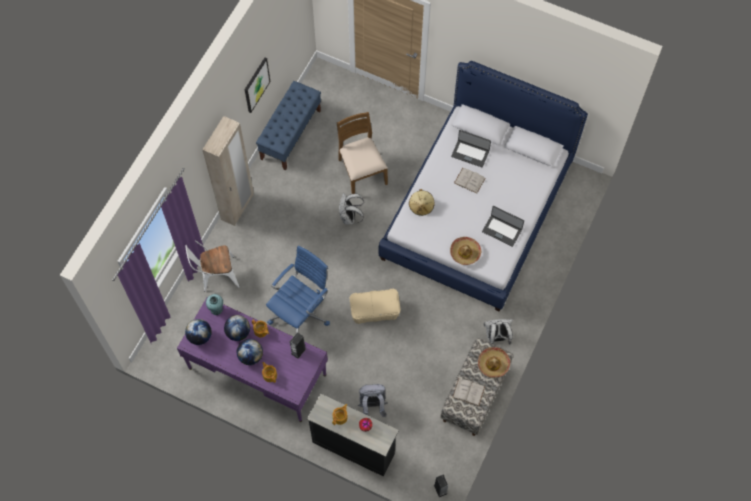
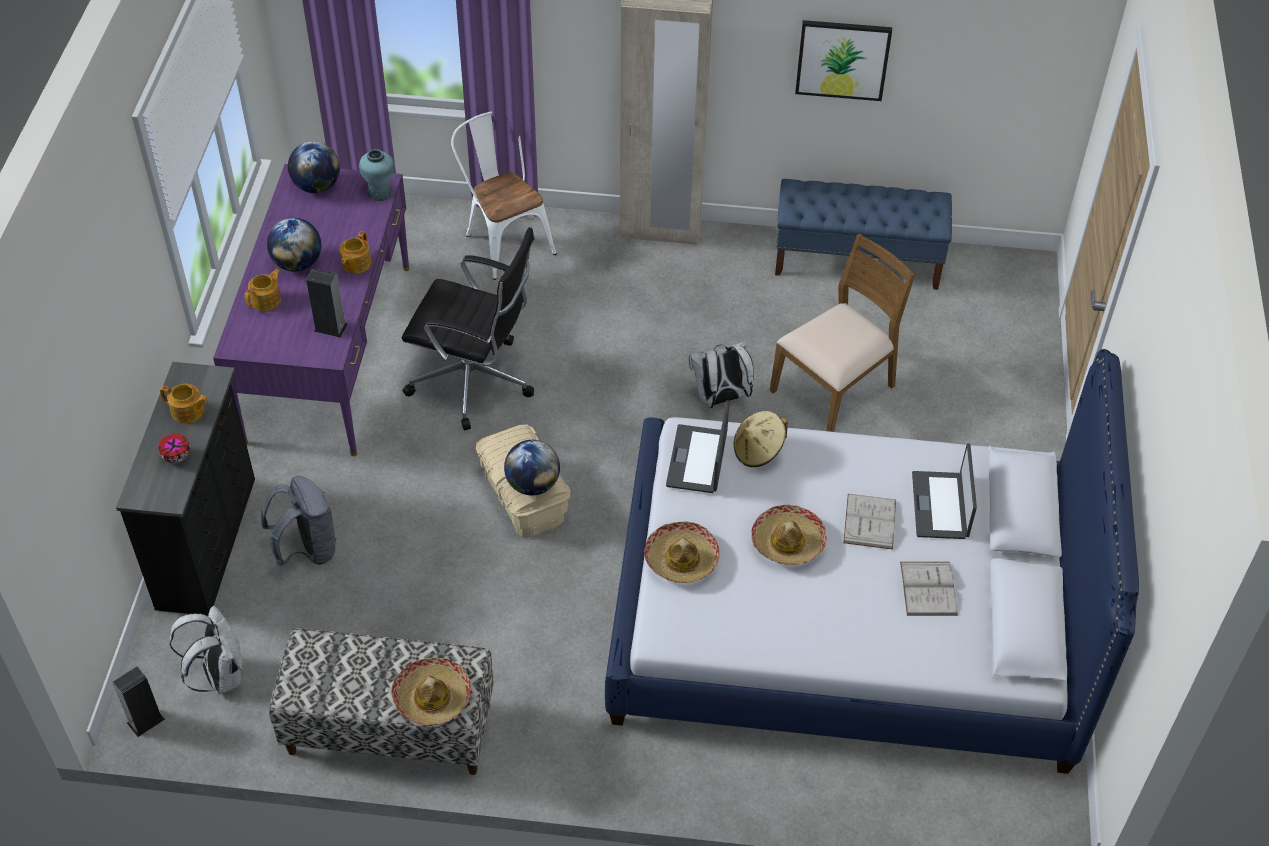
camera: 70 degrees right, 15 degrees down
(238, 332) = (342, 234): globe -> globe (533, 484)
(301, 313) = (475, 381): blue office chair -> black office chair
(468, 392) = (348, 666): white book -> white book (928, 588)
(469, 212) = (788, 542): none -> hat
(496, 337) = (544, 736): white backpack -> white backpack (219, 675)
(502, 230) = (772, 616): laptop -> laptop (698, 459)

